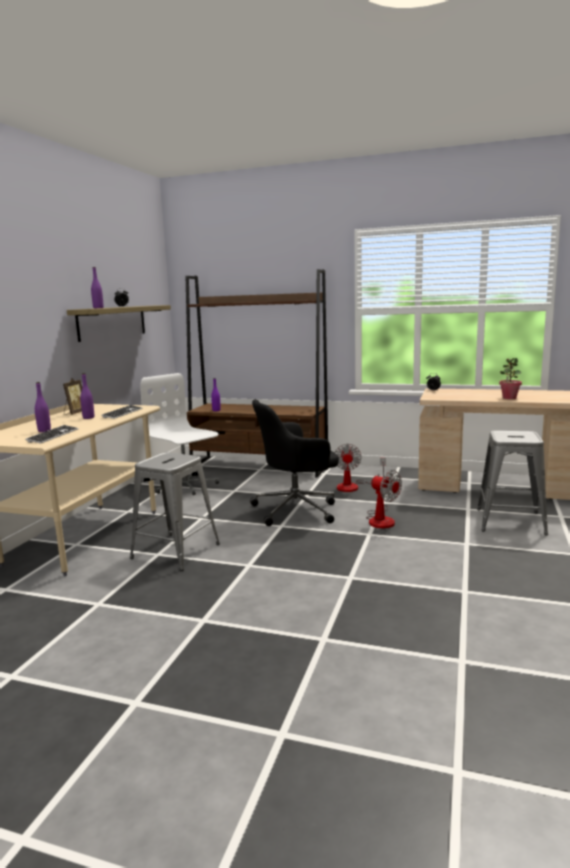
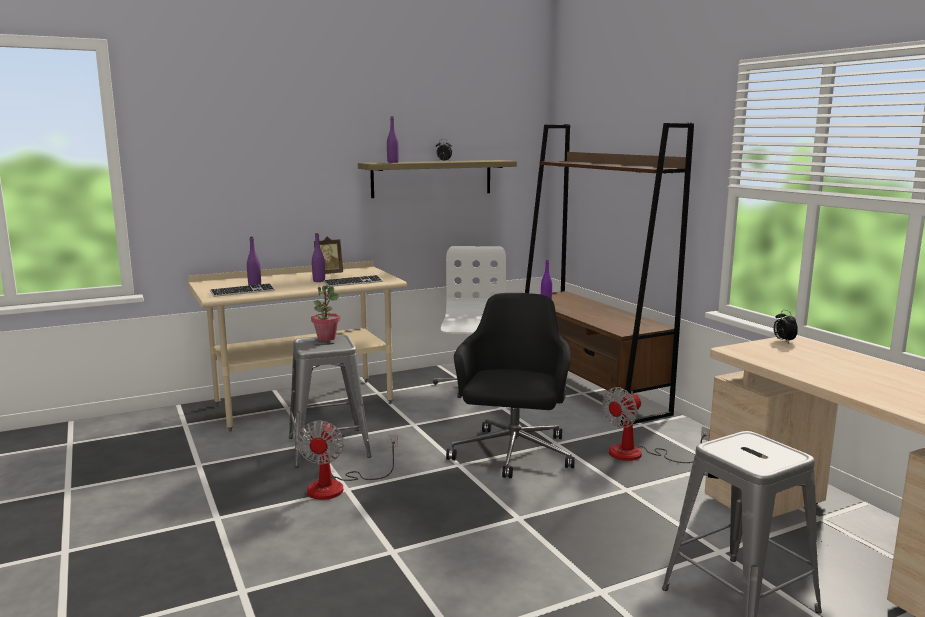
camera: 45 degrees right, 0 degrees up
(297, 509) = (512, 454): black office chair -> black office chair turned 75 degrees clockwise
(381, 519) = (573, 508): fan -> fan (338, 486)
(509, 398) = (857, 385): potted plant -> potted plant (326, 338)

